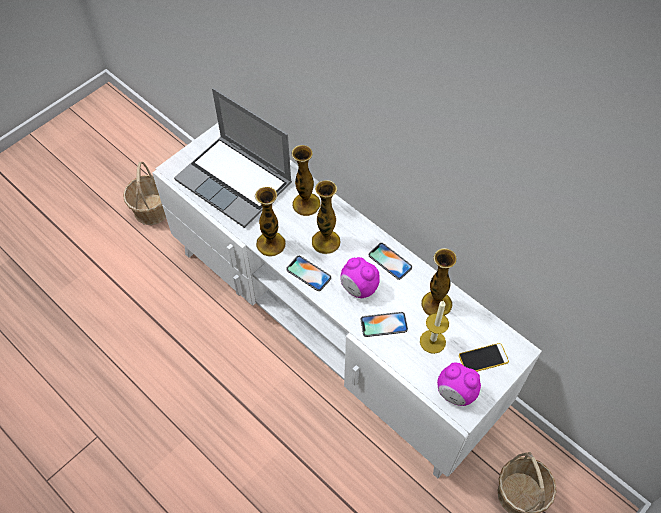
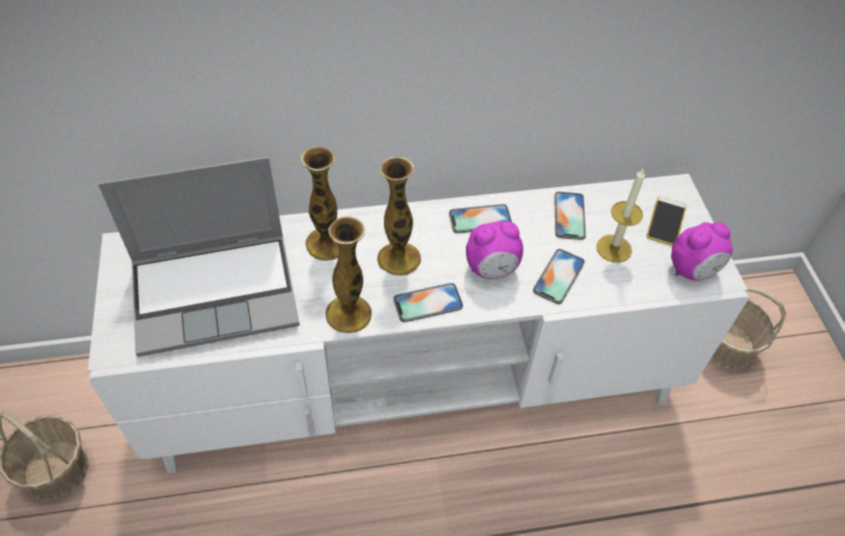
camera: 55 degrees left, 5 degrees down
(436, 304) = (569, 216): vase -> phone

